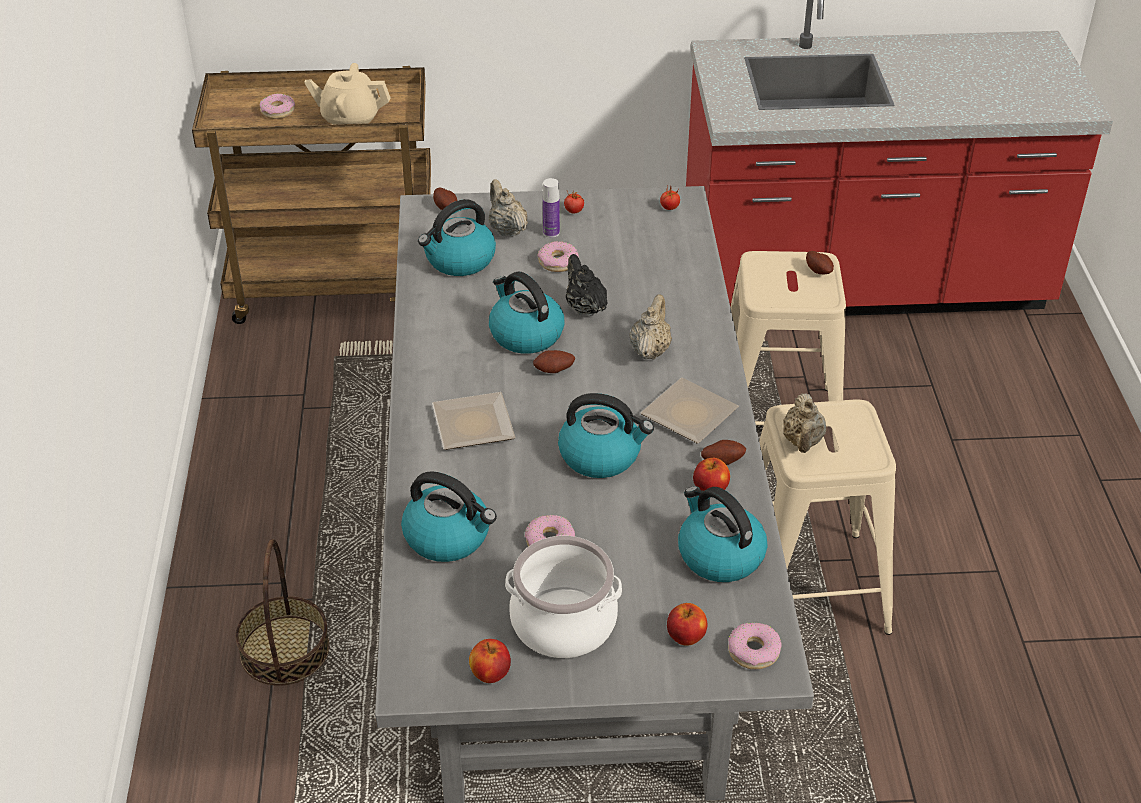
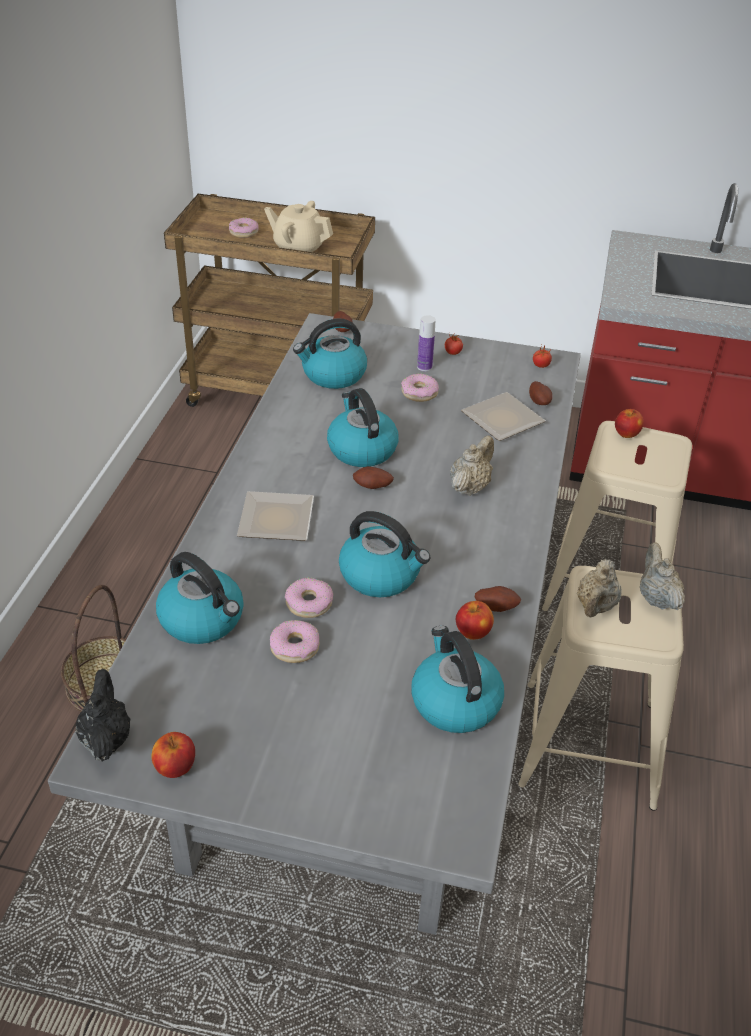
camera: 15 degrees right, 0 degrees up
(507, 229) = (386, 357): beige teapot -> beige teapot (656, 598)
(563, 624) = (269, 734): cooking pot -> none
(584, 307) = (426, 436): black teapot -> black teapot (106, 738)
(685, 415) = (478, 554): plate -> plate (499, 419)
(686, 637) = (385, 780): apple -> apple (626, 434)
(753, 651) = (448, 814): donut -> donut (309, 603)
(819, 270) = (669, 450): potato -> potato (539, 401)

